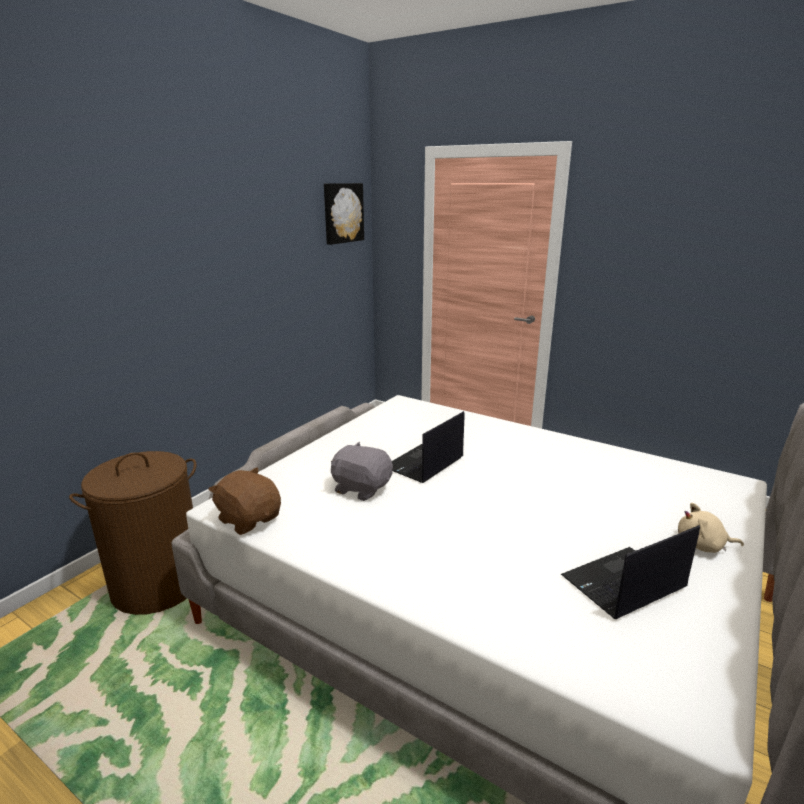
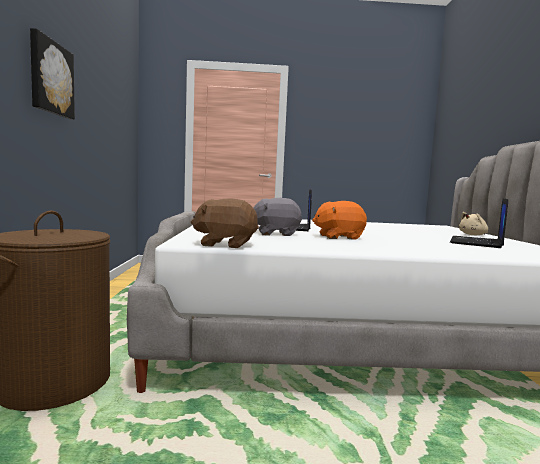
camera: 35 degrees left, 15 degrees down
(342, 213) = (127, 93): picture -> picture (50, 78)
(424, 515) = (338, 237): none -> orange plush toy

